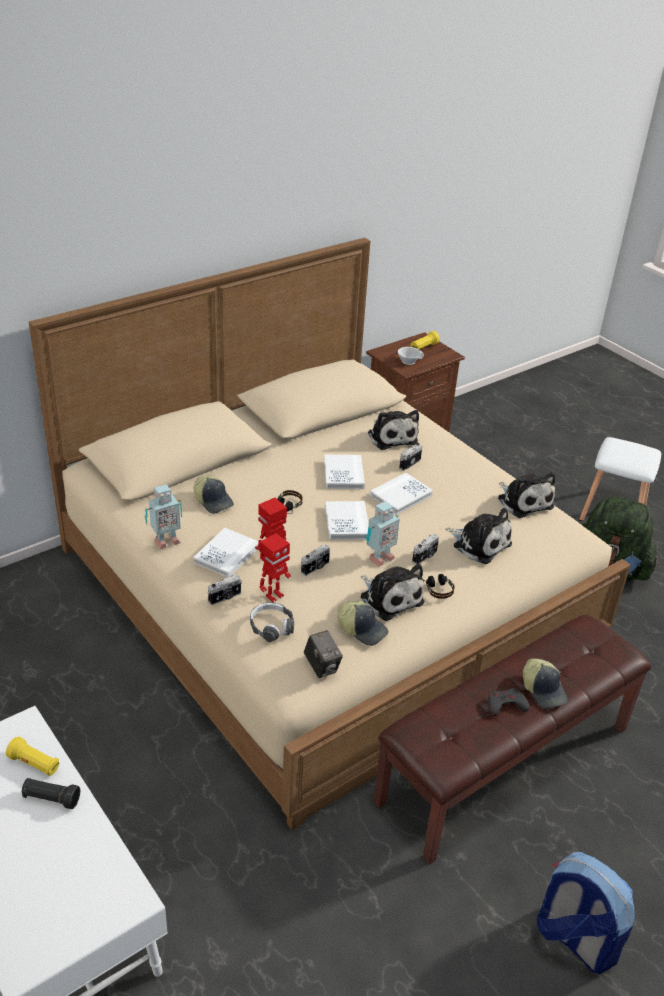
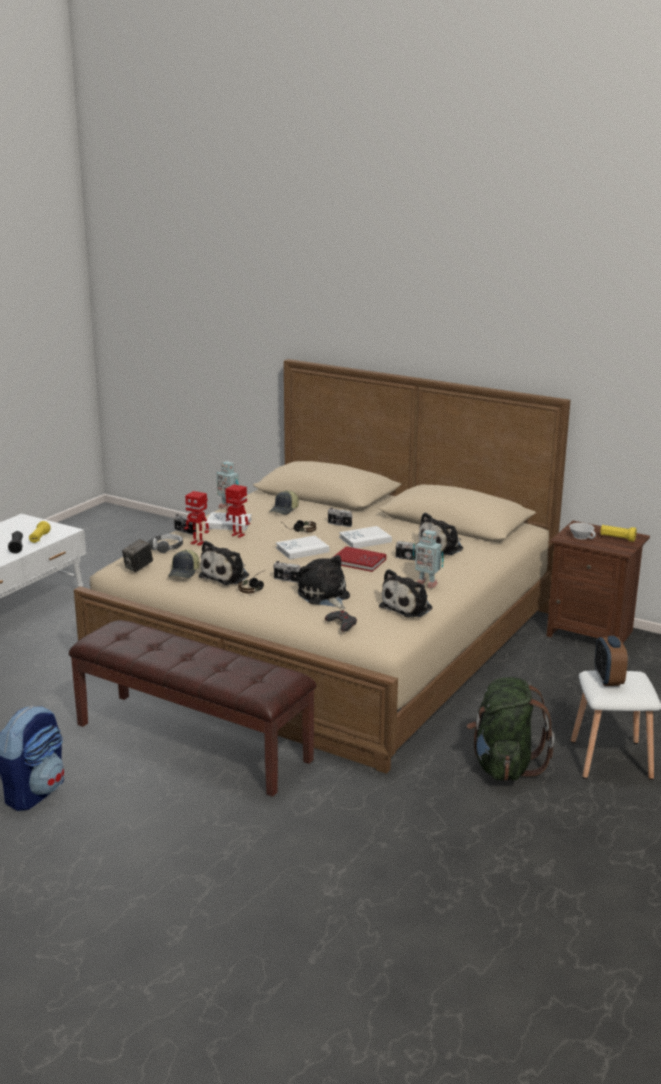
camera: 70 degrees right, 15 degrees down
(316, 568) = (239, 549): camera -> camera (339, 524)
(379, 558) = (269, 566): toy robot -> toy robot (426, 584)
(401, 496) = (358, 561): white book -> red book
(479, 544) = (324, 596): plush toy -> plush toy turned 135 degrees clockwise
(505, 705) = (166, 651): grey game controller -> grey game controller (342, 623)
(543, 690) = (193, 664): cap -> none
(625, 456) = (608, 680): none -> alarm clock

